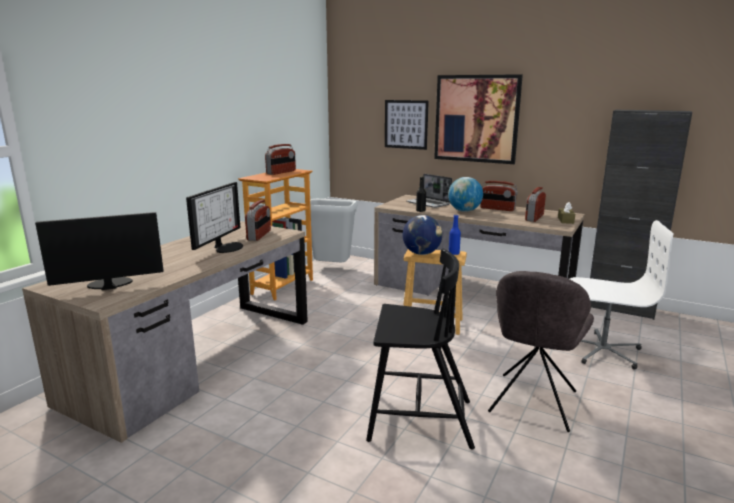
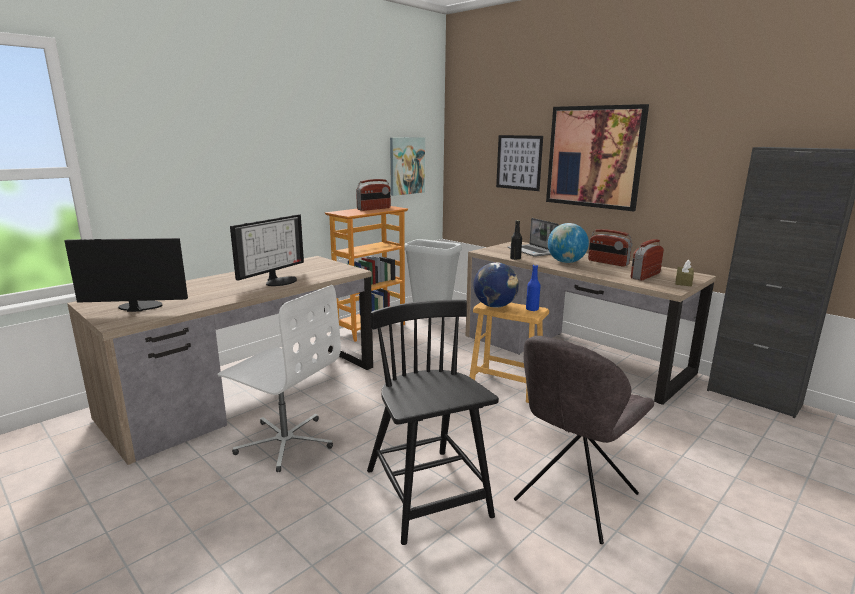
camera: 15 degrees right, 0 degrees up
(259, 235) = (322, 271): radio -> none
(300, 130) = (406, 166): none -> picture
(418, 420) = (427, 494): black chair -> black chair turned 135 degrees counterclockwise
(602, 350) = (700, 447): white office chair -> white office chair (285, 442)

